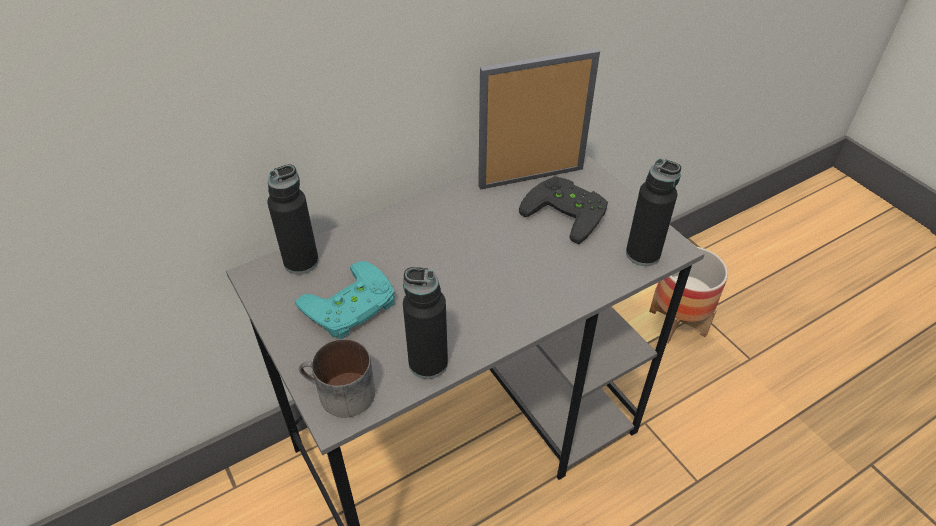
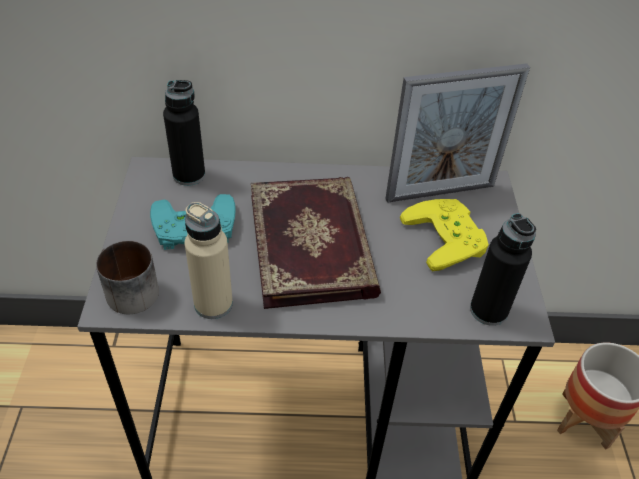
camera: 30 degrees right, 0 degrees up
(428, 363) = (213, 304): black bottle -> beige bottle
(467, 268) = (313, 243): none -> book
(531, 177) = (440, 192): picture frame -> picture frame turned 150 degrees clockwise
(568, 211) = (449, 237): black game controller -> yellow game controller

